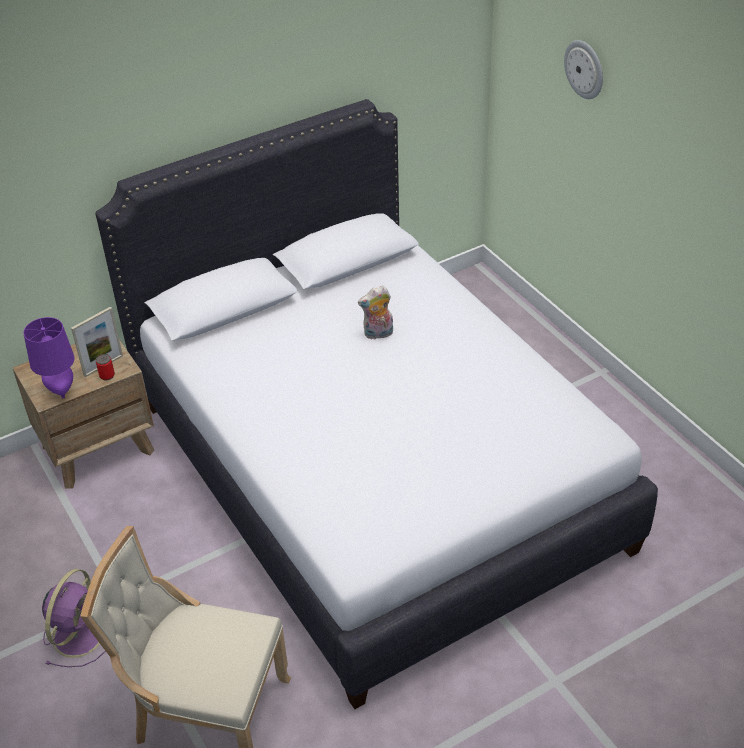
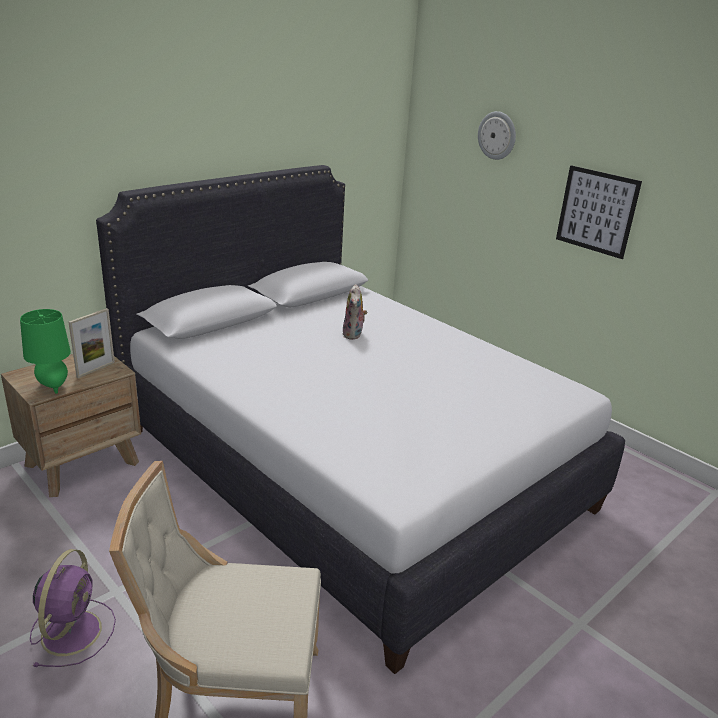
camera: 15 degrees left, 15 degrees down
(60, 389) = (52, 387): purple table lamp -> green table lamp
(107, 375) = (100, 376): can -> none
(378, 334) = (354, 335): plush toy -> plush toy turned 60 degrees counterclockwise
(685, 194) = (596, 211): none -> picture

